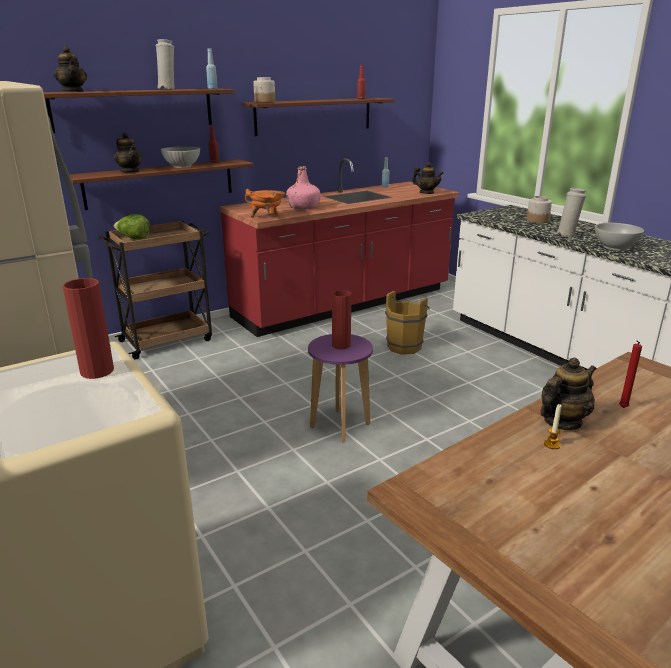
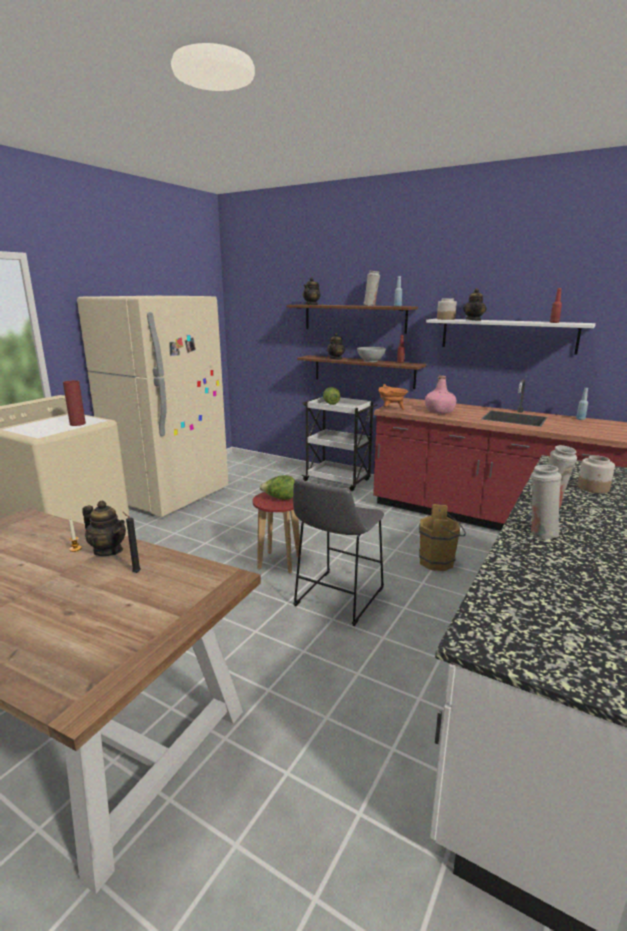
camera: 65 degrees right, 5 degrees down
(167, 340) = (338, 480): brown cart -> white cart
(314, 116) = (507, 335): brown shelf -> white shelf
(340, 425) = (279, 562): purple stool -> red stool
(341, 345) = (279, 499): red vase -> lettuce
(426, 193) = (592, 433): teapot -> teapot (473, 320)
(437, 410) = (336, 599): none -> grey stool
(615, 247) = (540, 532): white bowl -> white vase
(622, 408) = (135, 572): red candle -> black candle

